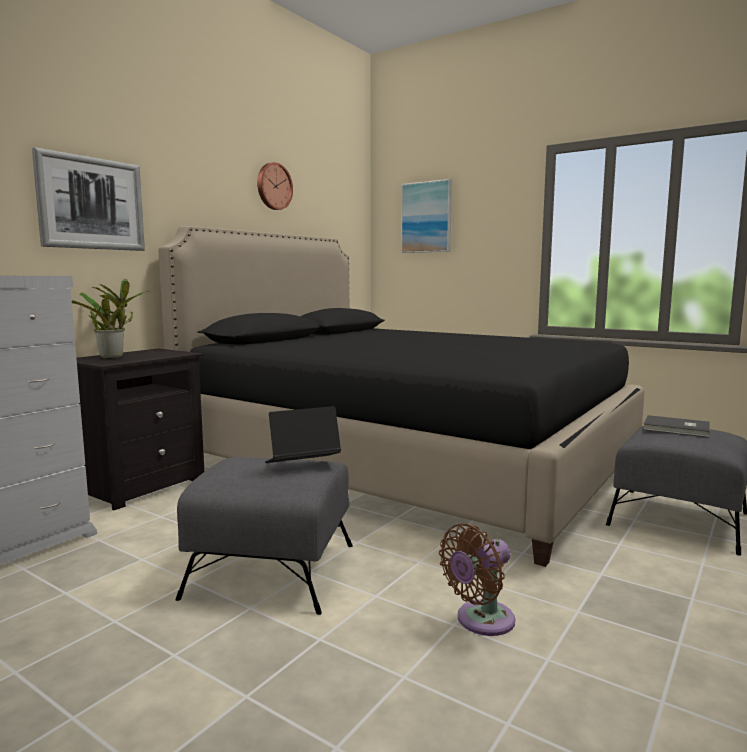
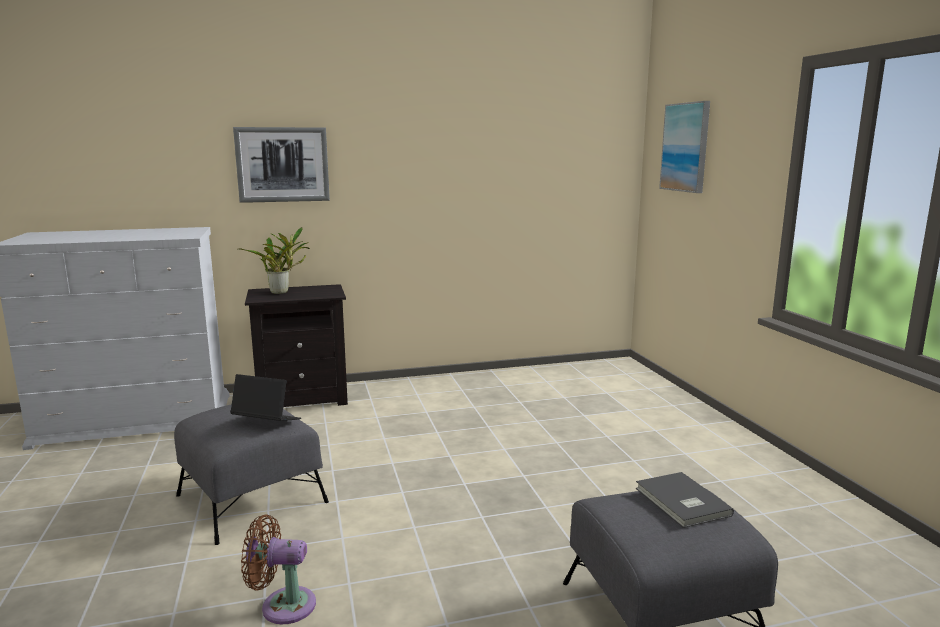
camera: 40 degrees right, 5 degrees up
(273, 186) = (486, 125): wall clock -> none
(406, 462) = (519, 439): black bed -> none

